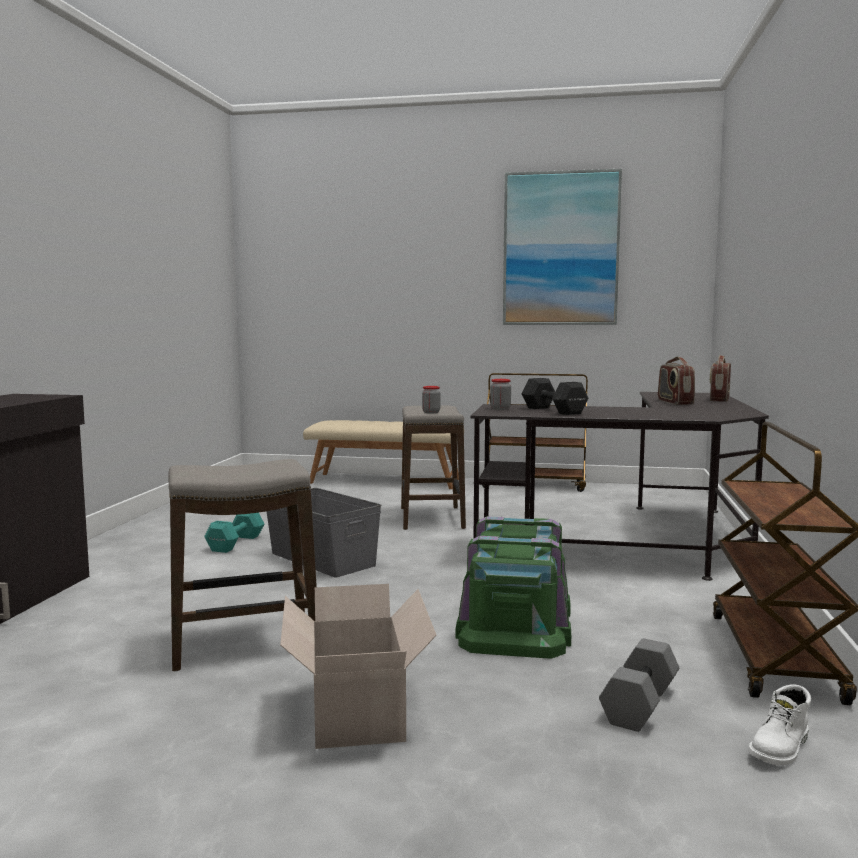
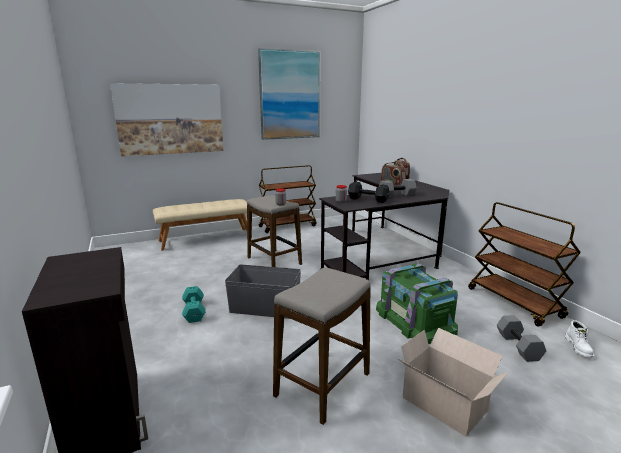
camera: 35 degrees left, 10 degrees up
(360, 288) = (170, 119): none -> picture
(624, 411) = (396, 195): none -> grey dumbbell

